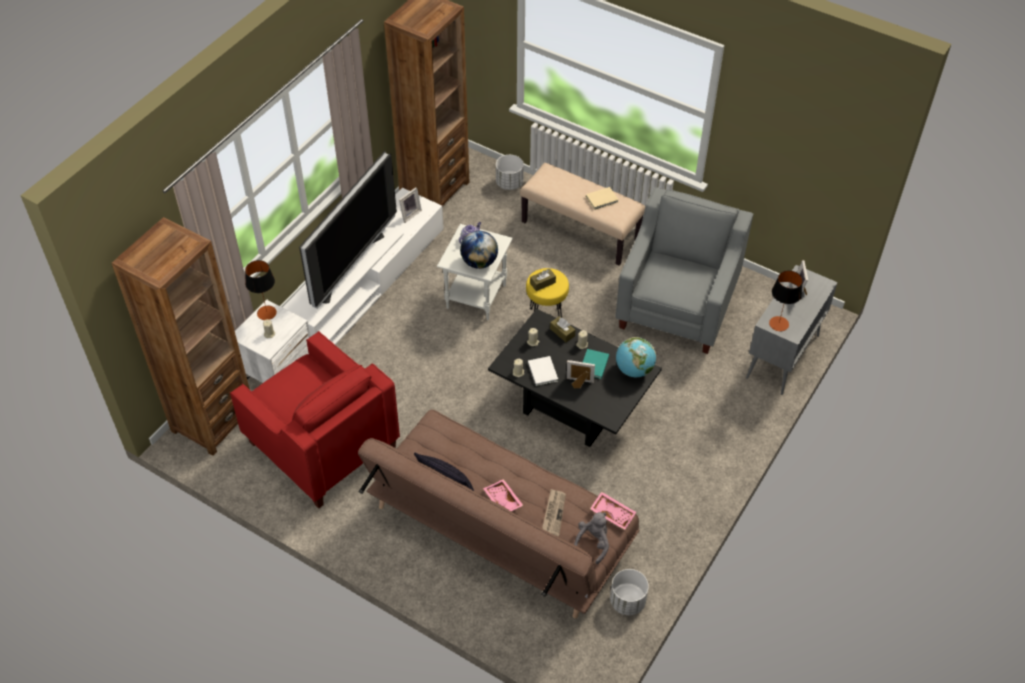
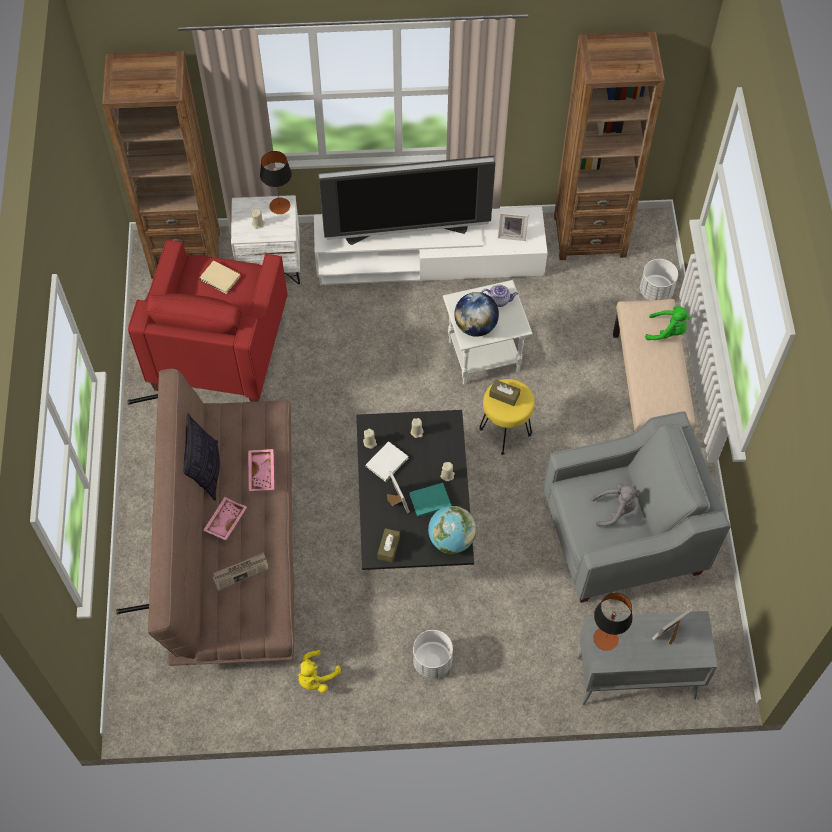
camera: 55 degrees right, 10 degrees up
(562, 332) = (449, 449): brown tissue box -> brown tissue box (388, 548)
(568, 177) = (667, 331): none -> green plush toy
(593, 543) = (231, 624): grey plush toy -> grey plush toy (615, 510)
(603, 199) = (664, 380): beige book -> beige book (220, 279)
(613, 513) = (276, 622): pink tray -> pink tray (262, 473)
(627, 602) = (227, 698): white planter -> white planter (432, 661)
(652, 535) = (316, 678): none -> yellow plush toy

